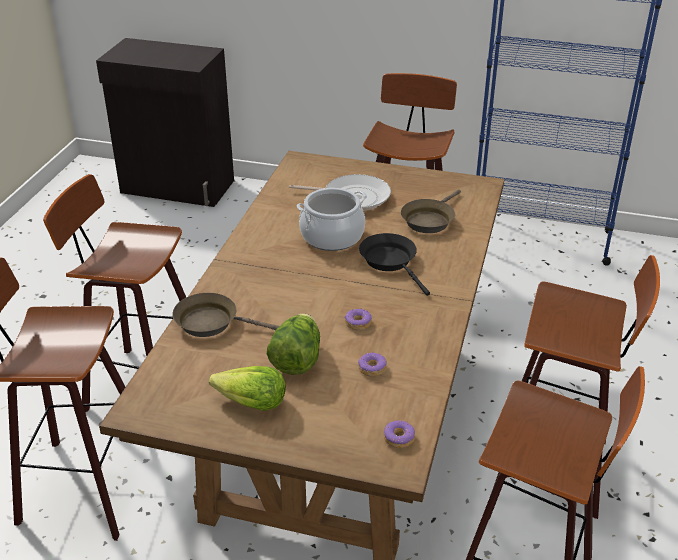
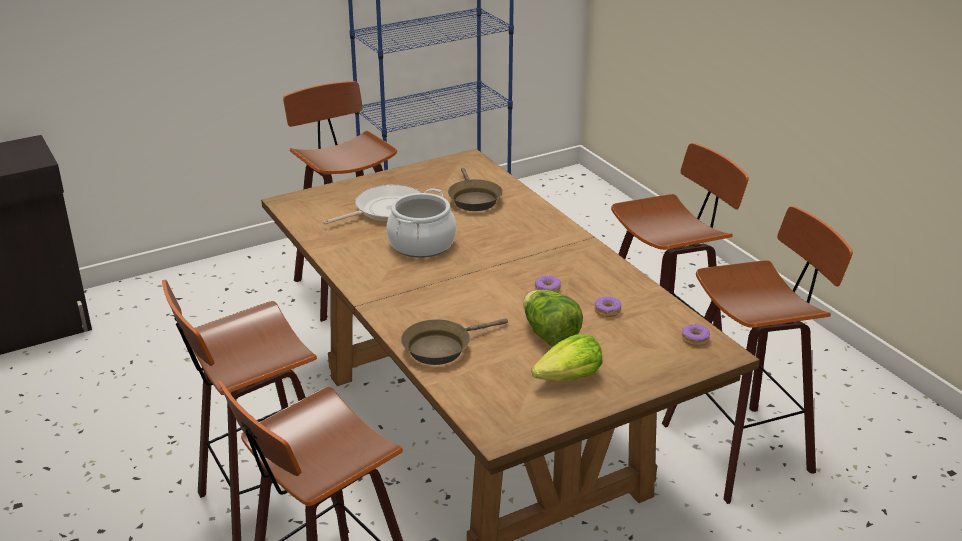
camera: 45 degrees left, 5 degrees down
(391, 262) = (497, 239): black frying pan -> none

